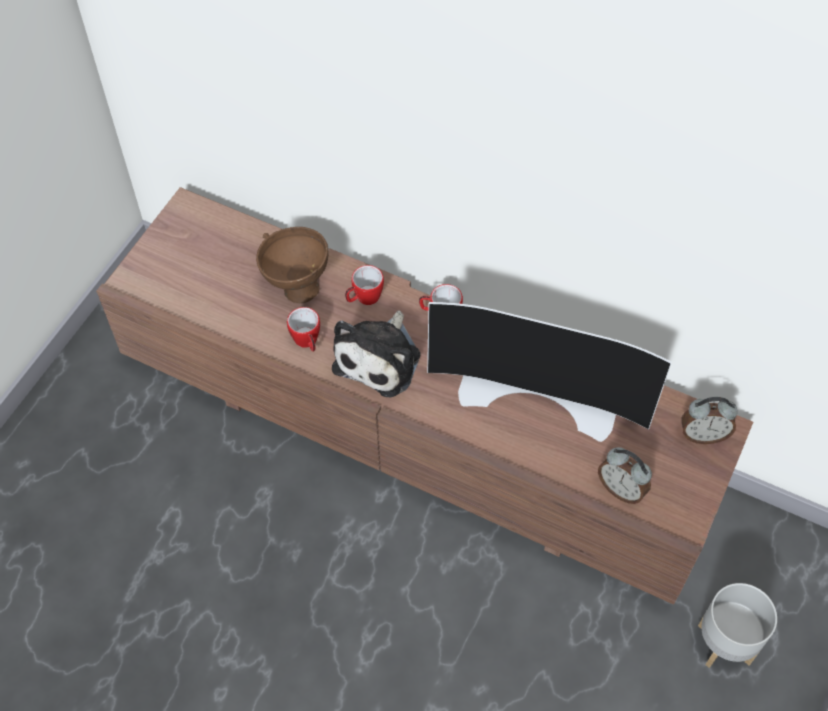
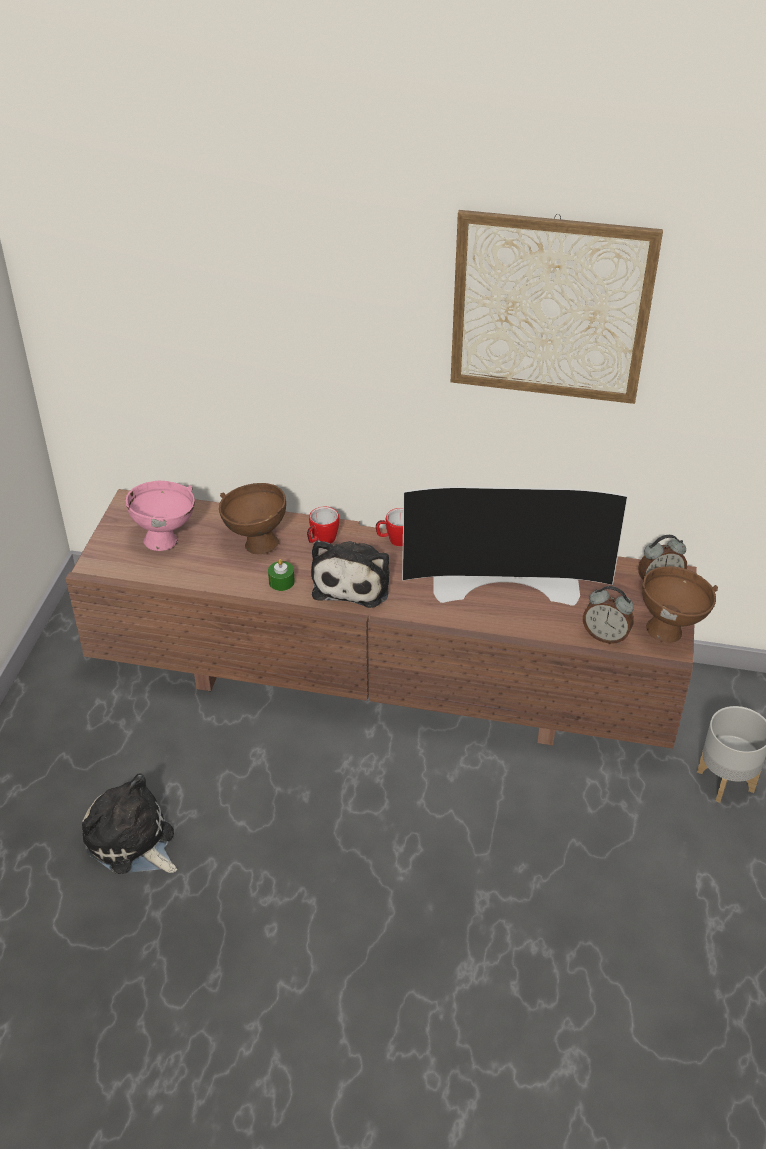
camera: 15 degrees left, 15 degrees down
(119, 564) = (132, 842): none -> plush toy
(209, 261) = (167, 538): none -> pink bowl
(307, 342) = (281, 582): mug -> green candle
(623, 145) = (550, 306): none -> picture
(695, 498) = (671, 630): none -> brown bowl

